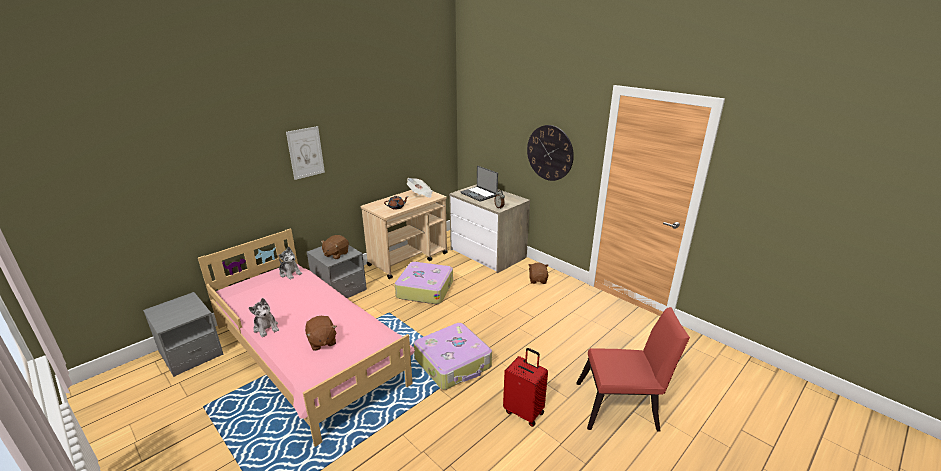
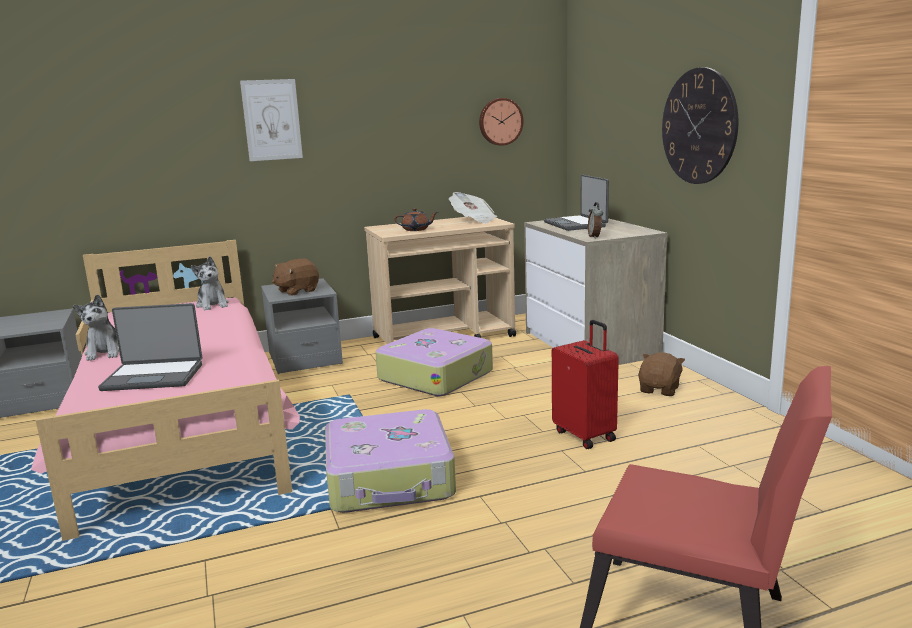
camera: 25 degrees right, 10 degrees down
(322, 342) = (154, 376): brown plush toy -> laptop
(426, 134) = (500, 121): none -> wall clock
(524, 412) = (457, 583): red suitcase -> red suitcase (585, 435)

